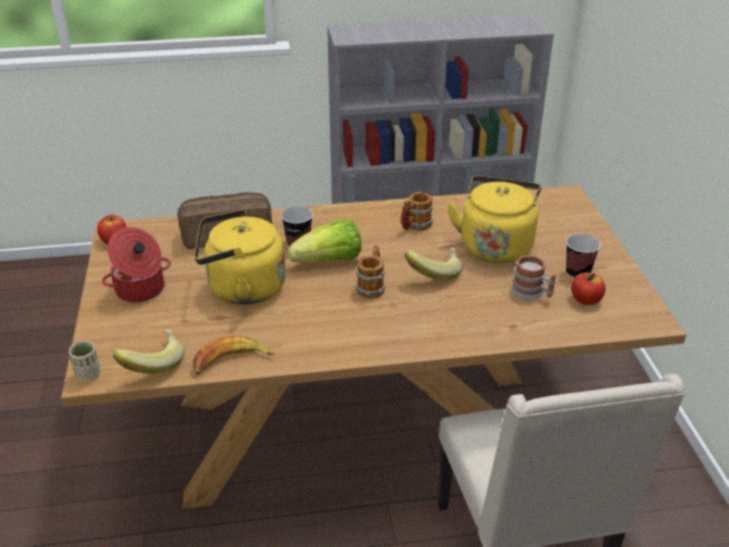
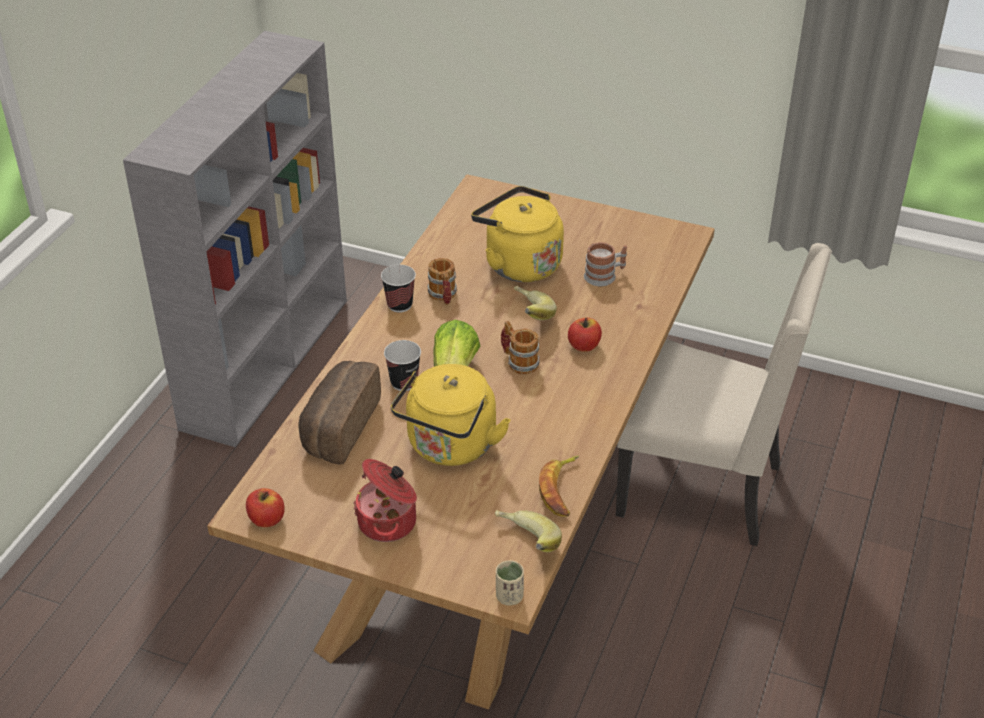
camera: 60 degrees left, 5 degrees up
(577, 273) = (598, 240): cup -> cup (399, 305)
(585, 300) = (636, 253): apple -> apple (584, 346)

